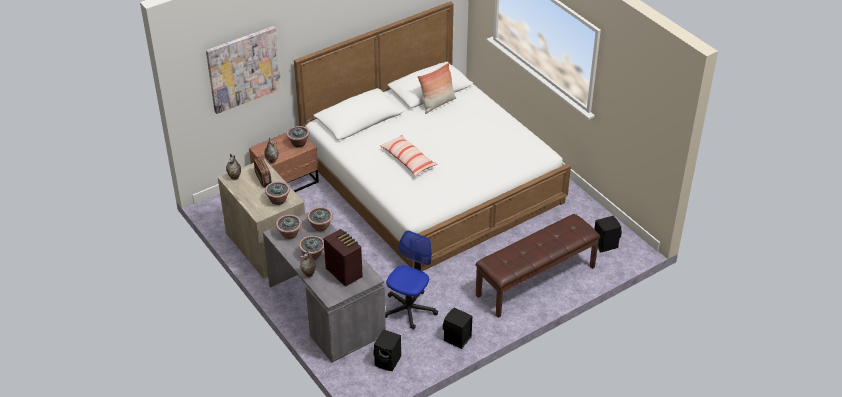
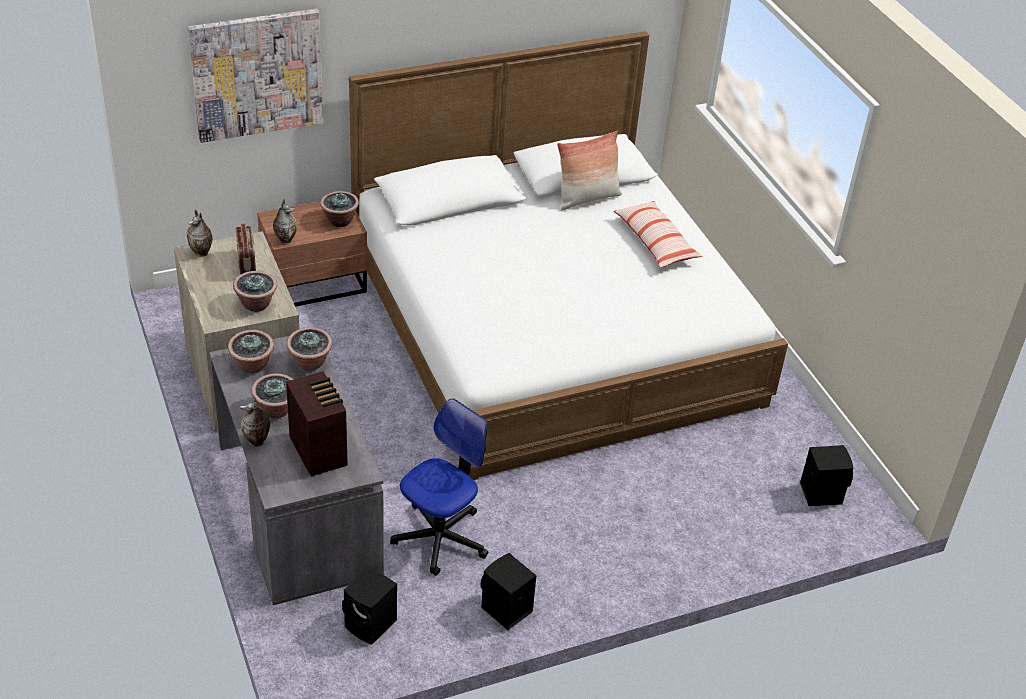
camera: 10 degrees right, 0 degrees up
(408, 160) = (505, 280): pillow -> pillow (655, 242)
(536, 281) = (678, 535): brown bench -> none

